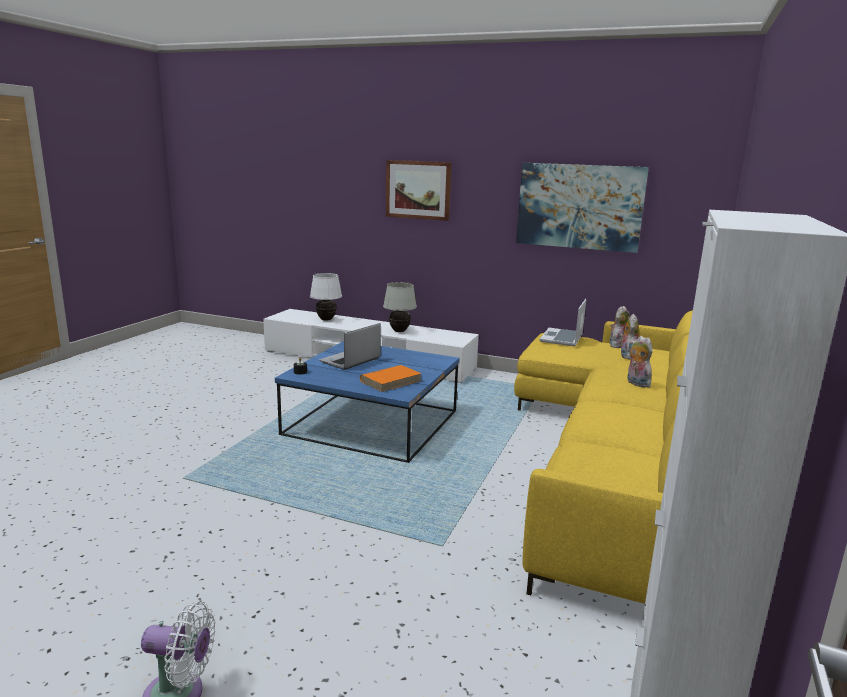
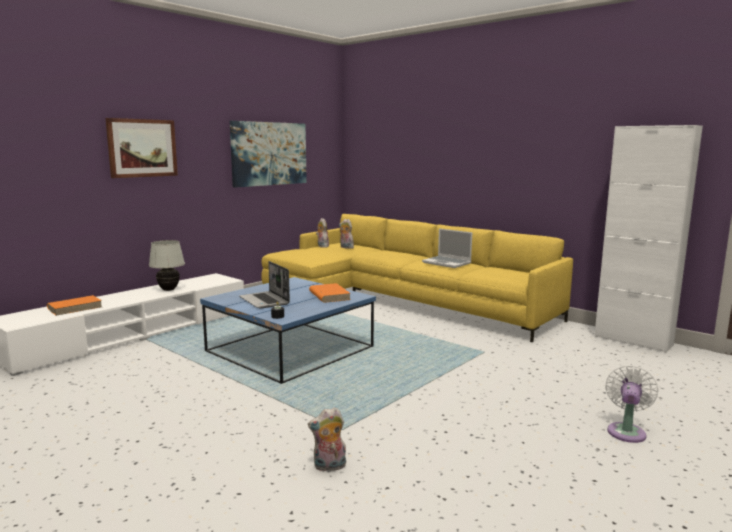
camera: 70 degrees left, 5 degrees down
(326, 320) = (75, 307): white table lamp -> orange book
(562, 338) = (297, 251): laptop -> laptop (447, 263)
(636, 383) = (394, 253): plush toy -> plush toy (329, 467)

